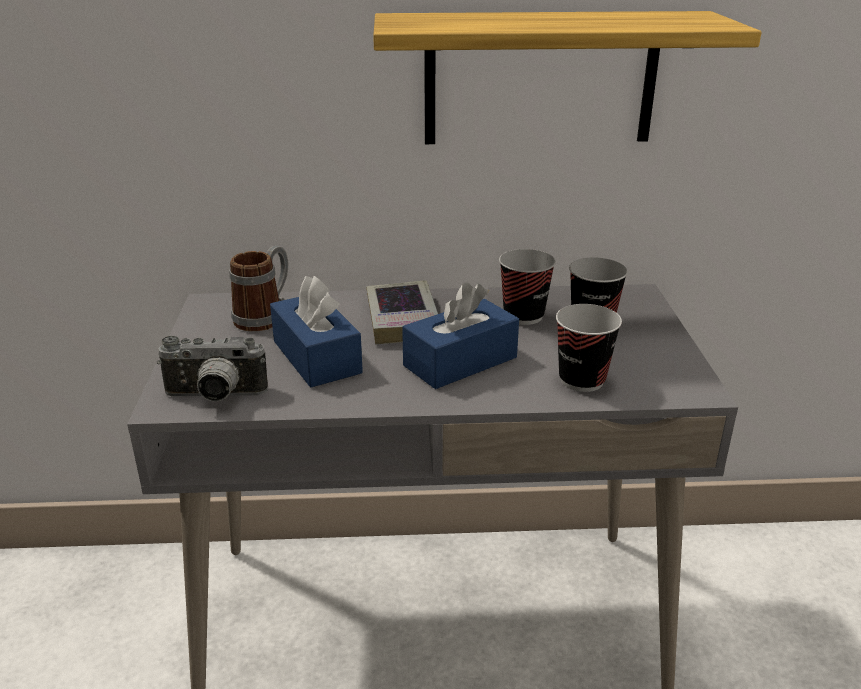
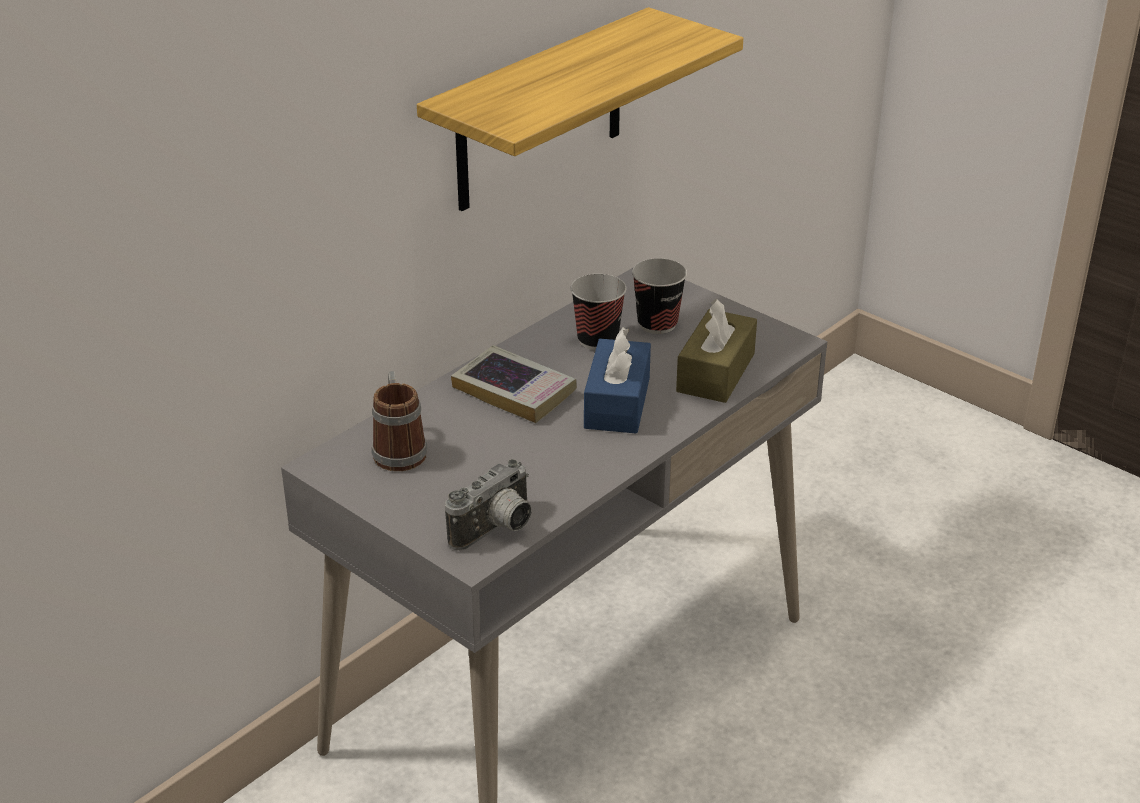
camera: 45 degrees left, 5 degrees up
(316, 357) = (509, 458): blue tissue box -> none
(582, 380) = (716, 372): cup -> brown tissue box

